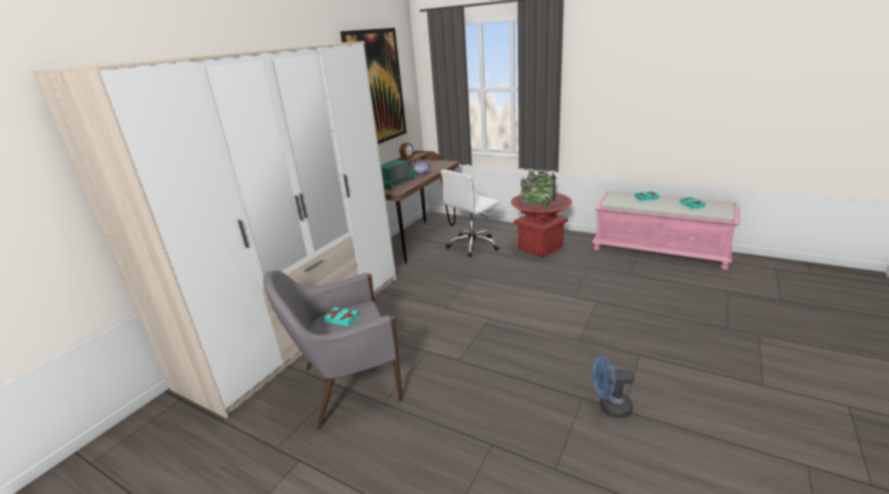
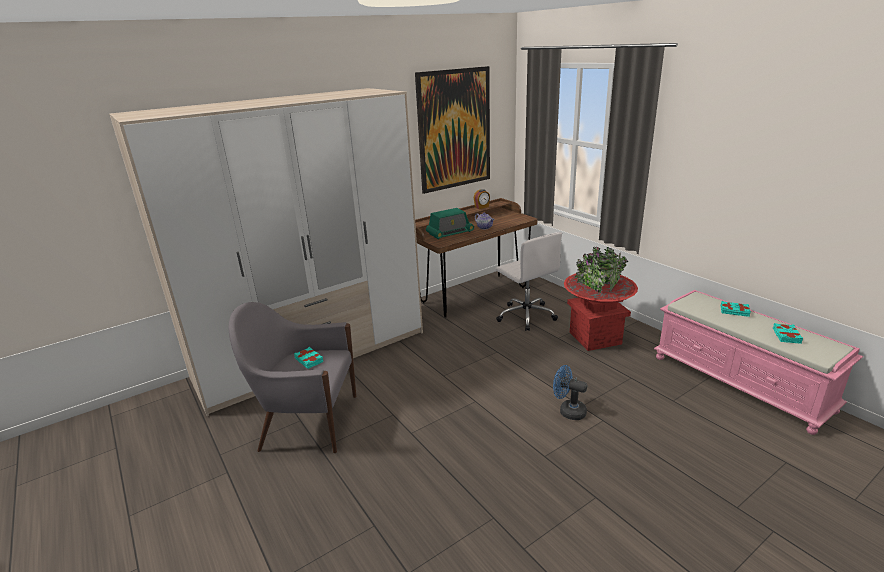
camera: 25 degrees right, 0 degrees up
(473, 245) = (526, 315): white office chair -> white office chair turned 105 degrees counterclockwise
(610, 407) = (512, 539): blue fan -> blue fan (568, 411)

